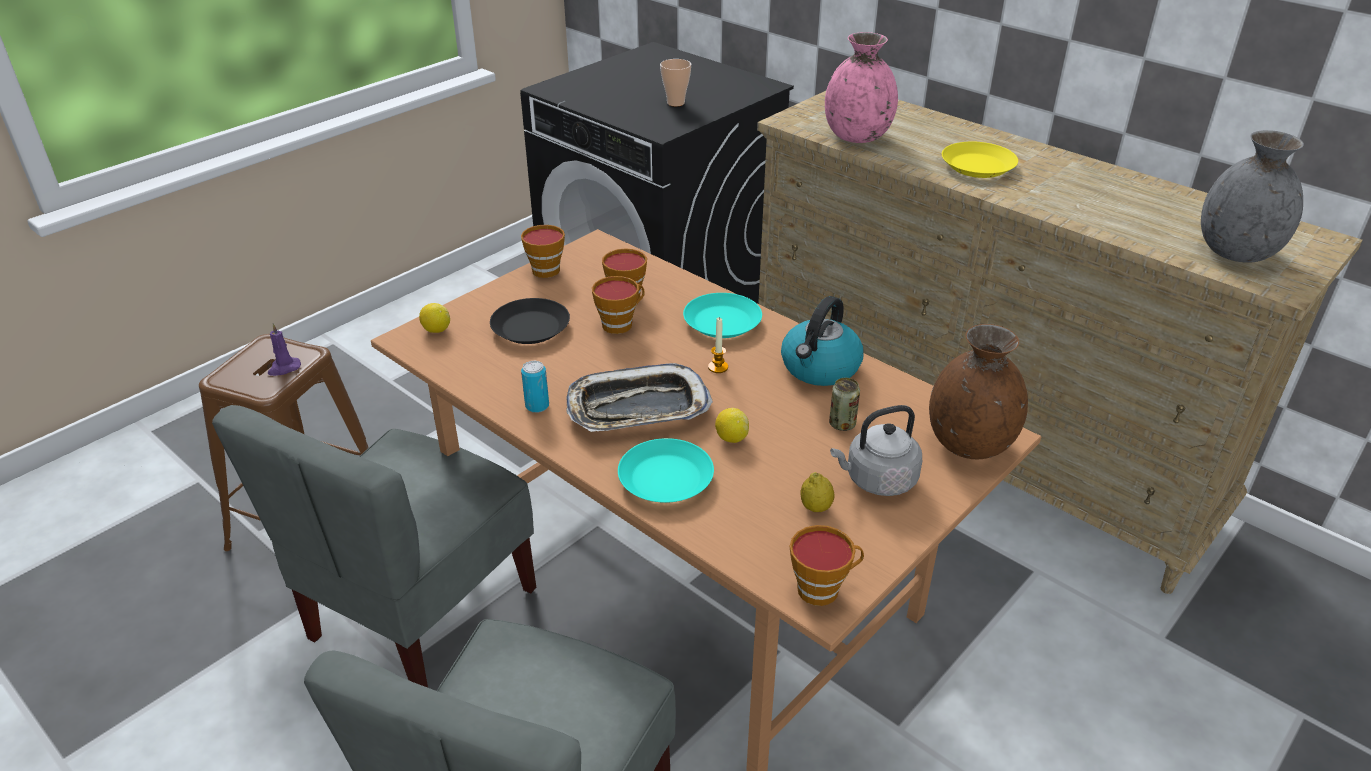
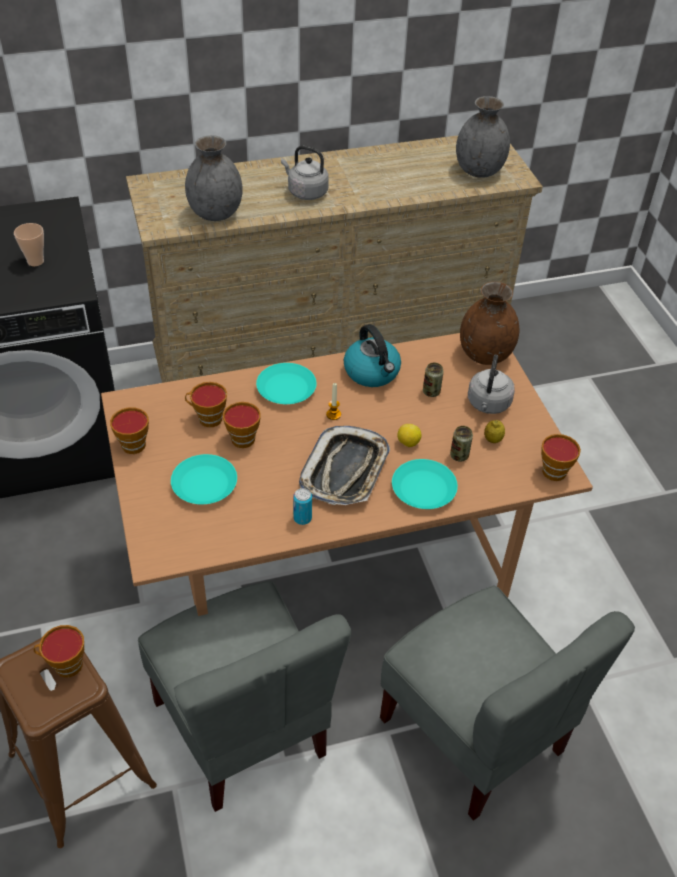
camera: 60 degrees left, 10 degrees up
(284, 368) = (64, 665): purple candle -> cup
(436, 330) = (157, 538): lemon -> none
(530, 327) = (204, 484): black plate -> turquoise plate
(754, 488) = (459, 455): none -> can
(857, 137) = (216, 213): pink vase -> grey vase
(977, 166) = (305, 192): yellow plate -> grey kettle

